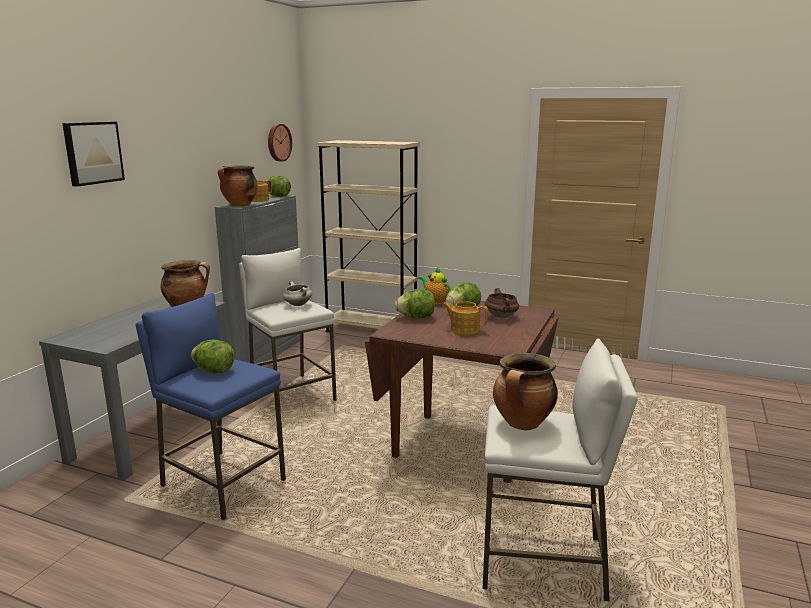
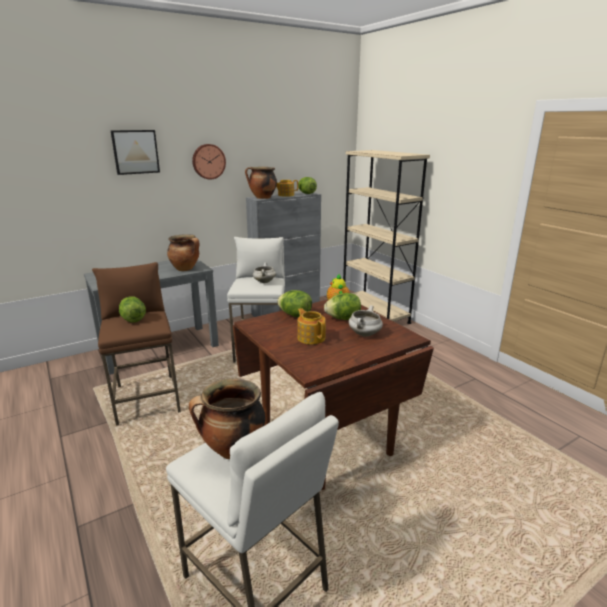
camera: 35 degrees right, 5 degrees up
(222, 483) = (147, 399): blue stool -> brown stool
(278, 142) = (323, 150): wall clock -> wall clock (208, 161)
(502, 317) = (365, 334): brown cooking pot -> white cooking pot

